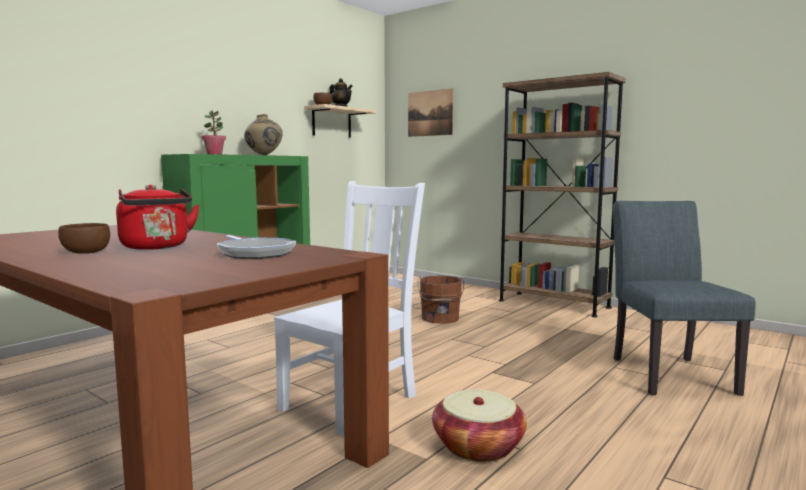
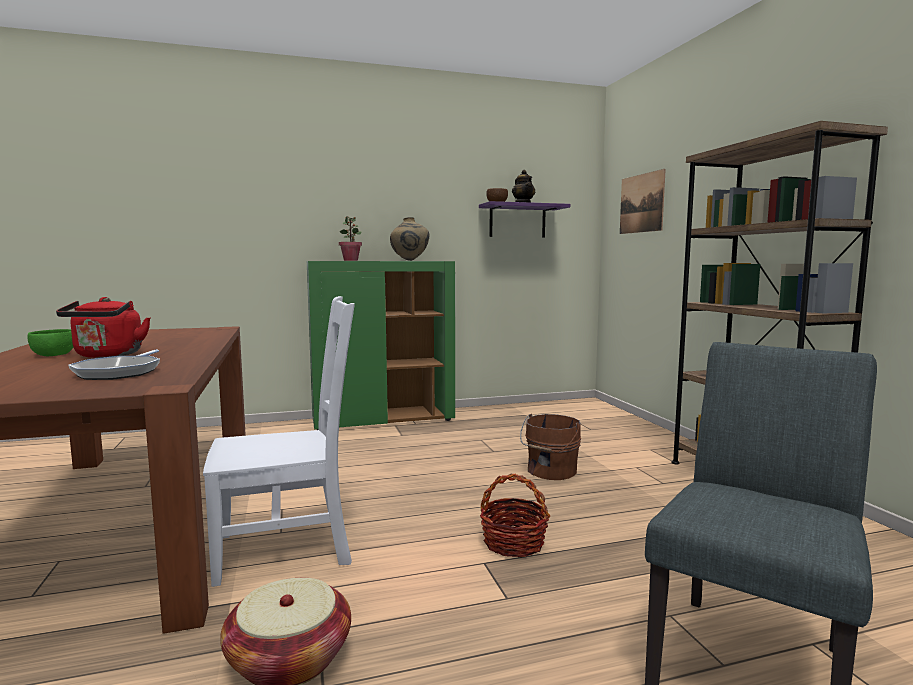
camera: 35 degrees right, 0 degrees up
(87, 252) = (53, 355): brown bowl -> green bowl
(331, 122) = (517, 221): beige shelf -> purple shelf
(489, 359) = (513, 543): none -> basket

